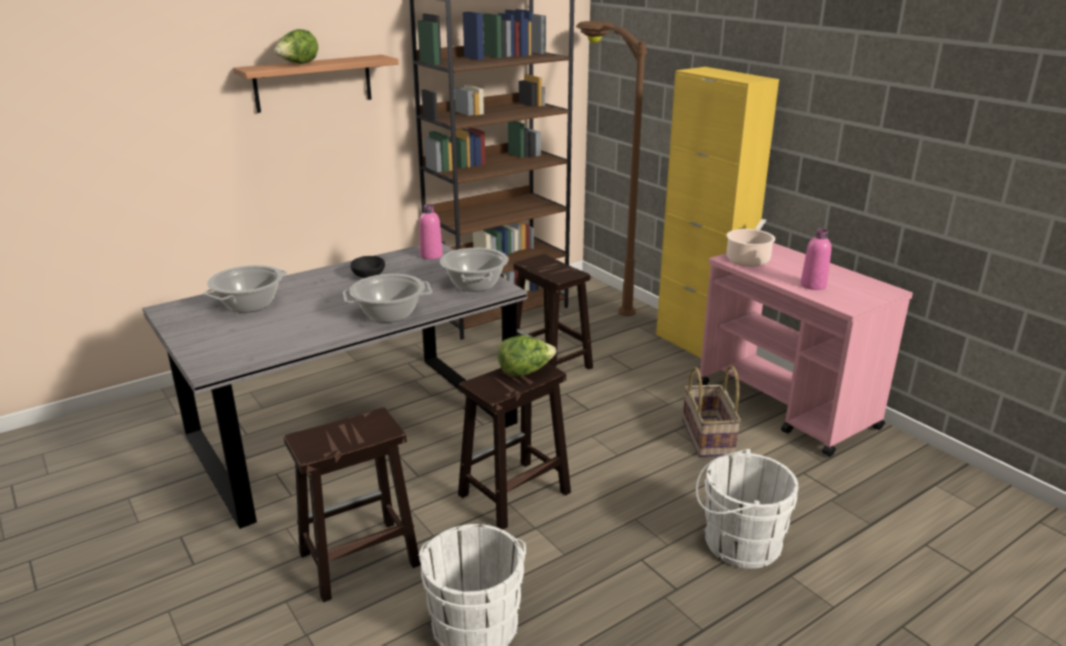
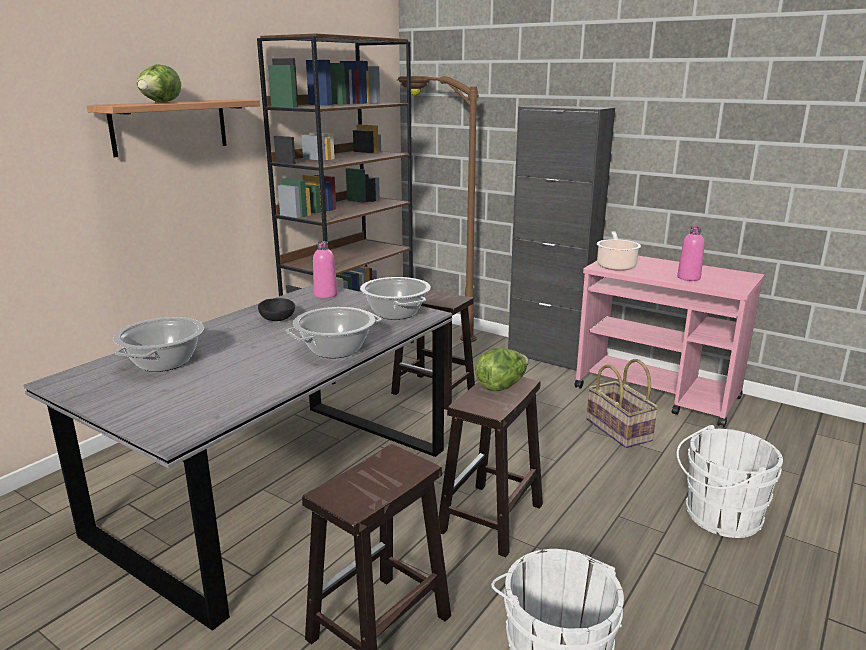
camera: 20 degrees left, 5 degrees down
(698, 346) = (549, 357): yellow cabinet -> black cabinet

